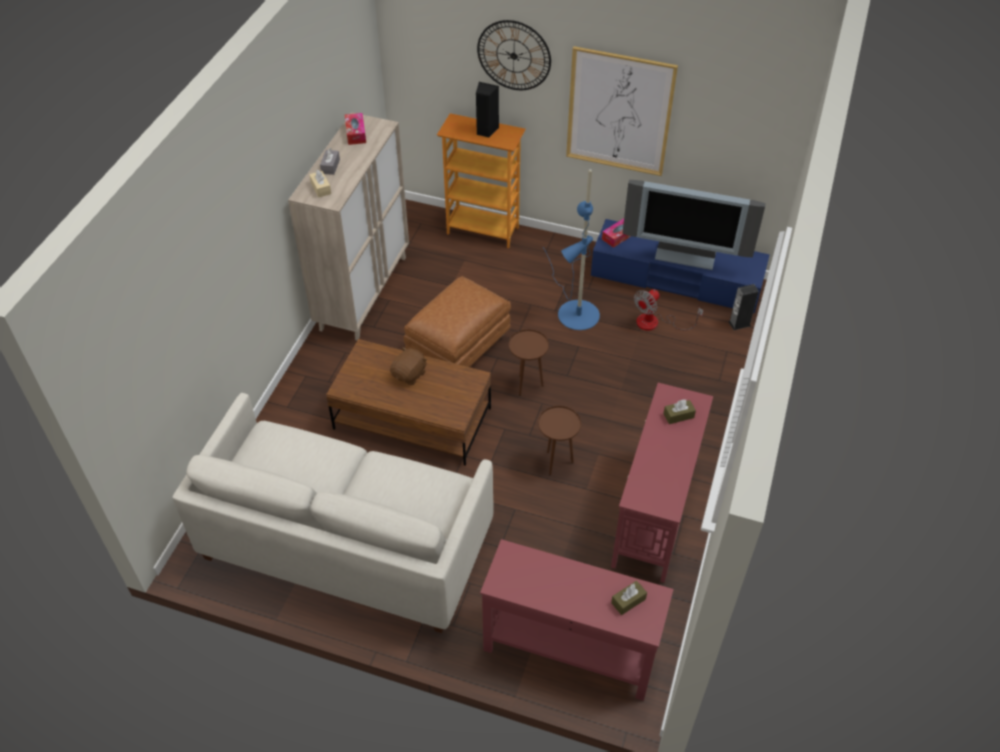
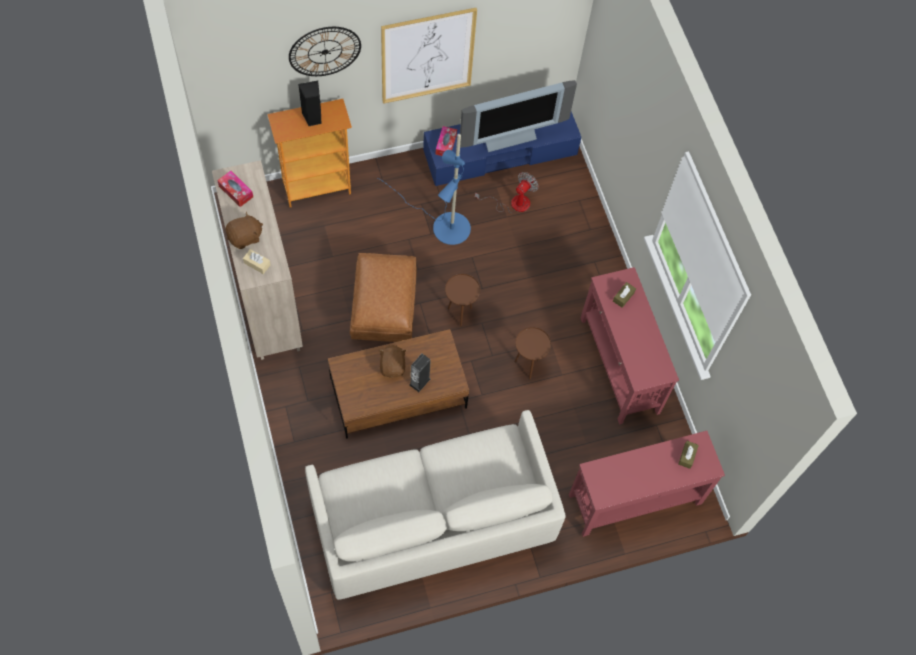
camera: 40 degrees left, 15 degrees up
(330, 166) = (245, 237): grey tissue box -> brown plush toy
(655, 323) = (513, 203): fan -> fan turned 150 degrees counterclockwise
(739, 323) = (572, 170): speaker -> speaker (419, 381)

